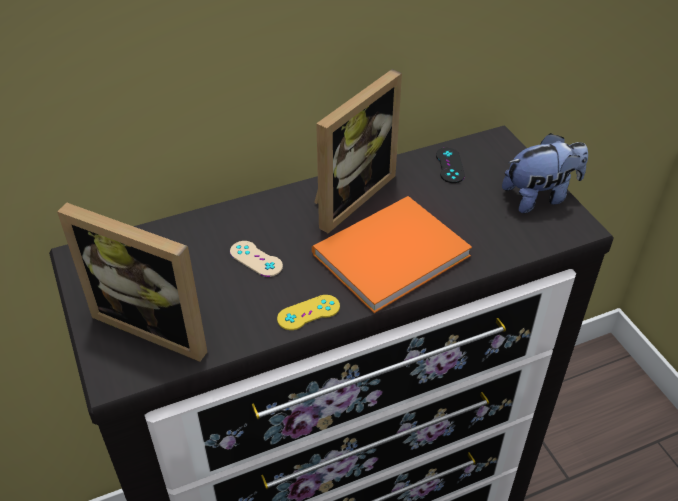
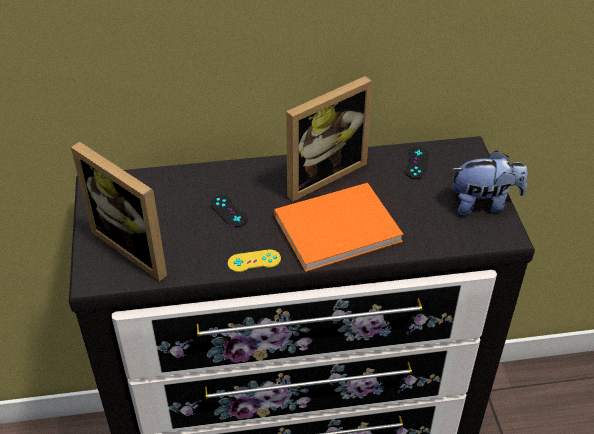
camera: 15 degrees right, 0 degrees up
(256, 259) = (228, 211): beige game controller -> black game controller

